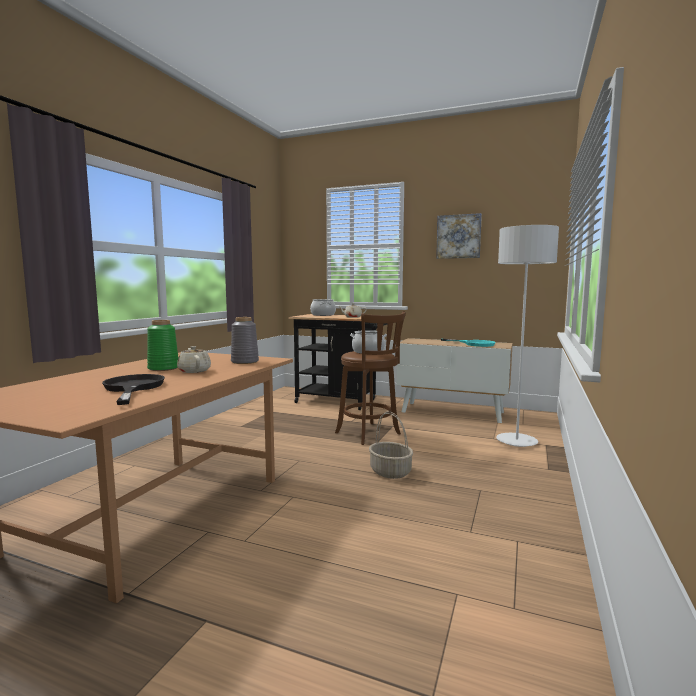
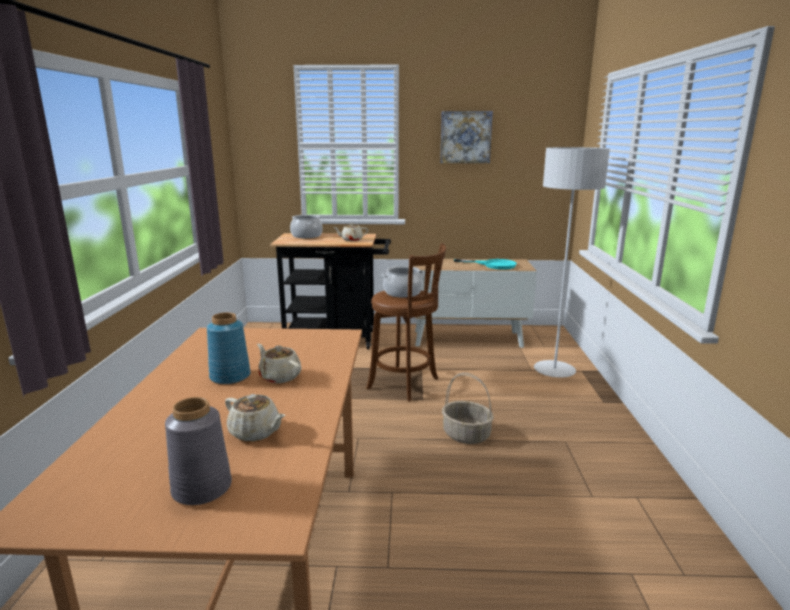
camera: 20 degrees left, 10 degrees up
(133, 388) = (255, 432): black frying pan -> beige teapot
(163, 368) = (229, 376): green vase -> blue vase
(245, 362) = (316, 345): grey vase -> grey vase (203, 488)

